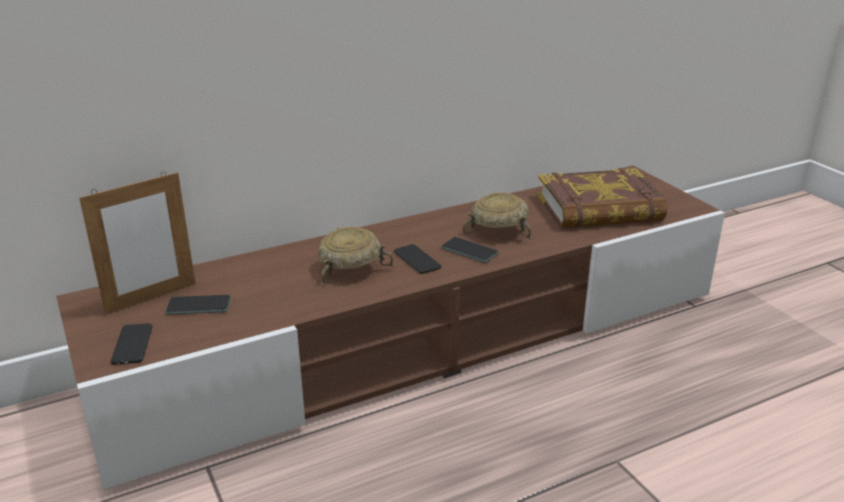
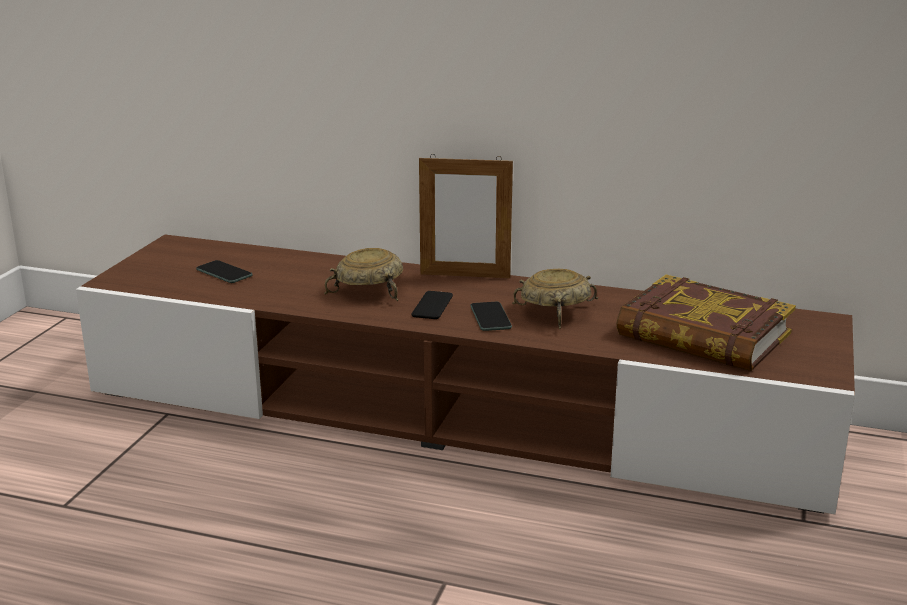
camera: 45 degrees right, 5 degrees down
(132, 344) = (145, 278): phone -> none
(151, 298) = (208, 257): picture frame -> picture frame (465, 275)

